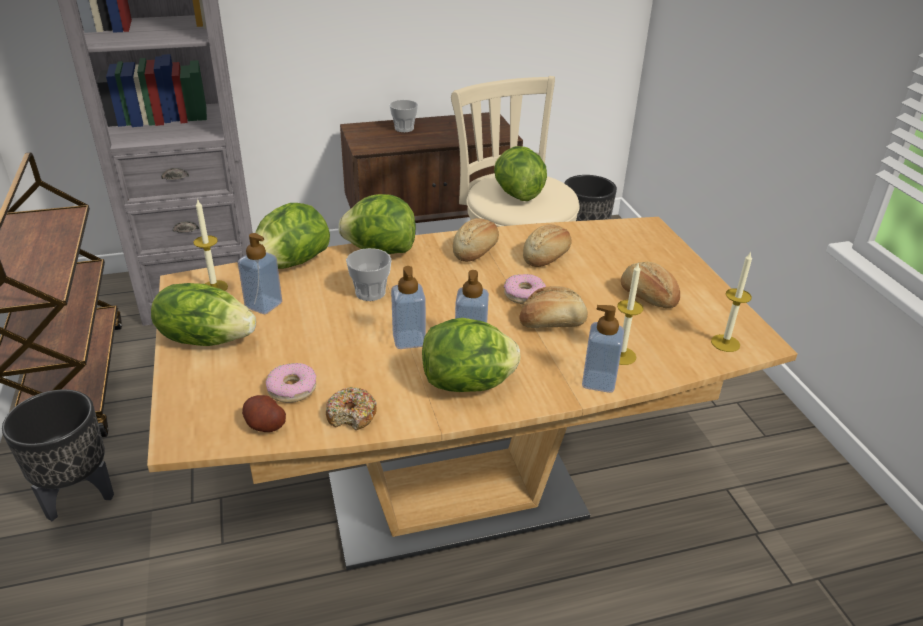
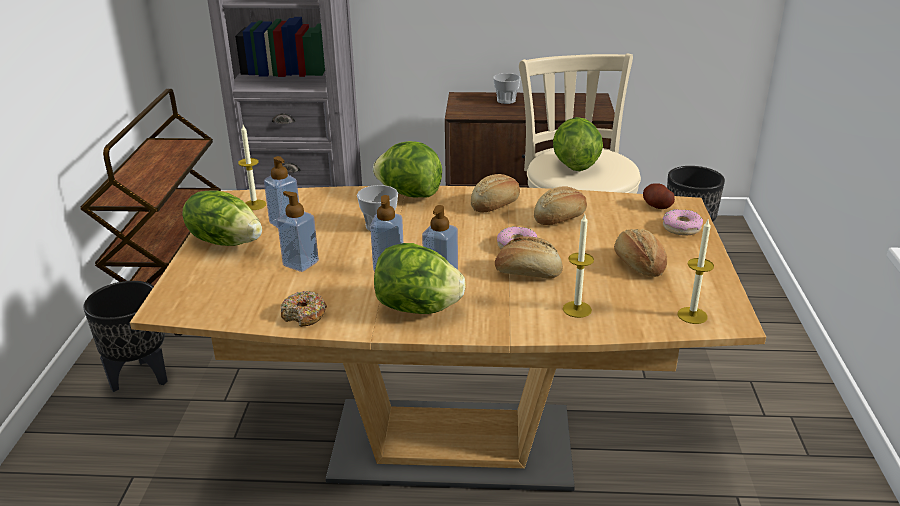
camera: 20 degrees right, 5 degrees down
(265, 425) = (232, 310): potato -> potato (657, 206)
(292, 263) = (328, 195): lettuce -> none
(292, 389) = (269, 288): donut -> donut (681, 228)
(598, 381) = (540, 326): soap dispenser -> soap dispenser (300, 263)

